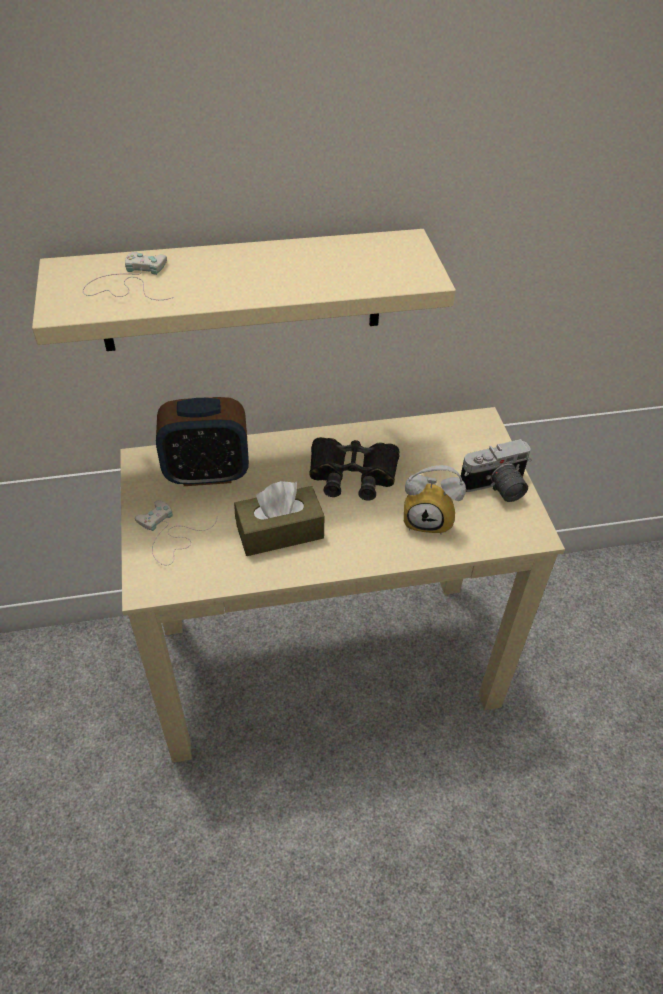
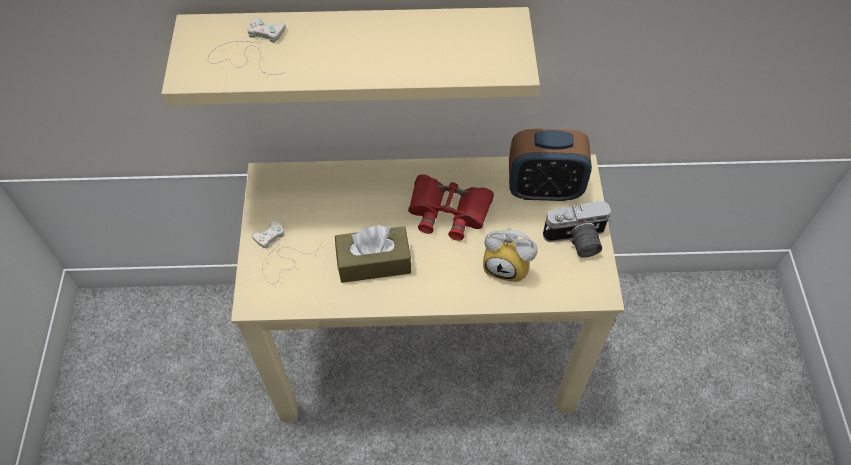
camera: 10 degrees right, 10 degrees up
(207, 473) = (320, 196): alarm clock -> alarm clock (544, 189)
(352, 474) = (448, 211): black binoculars -> red binoculars

